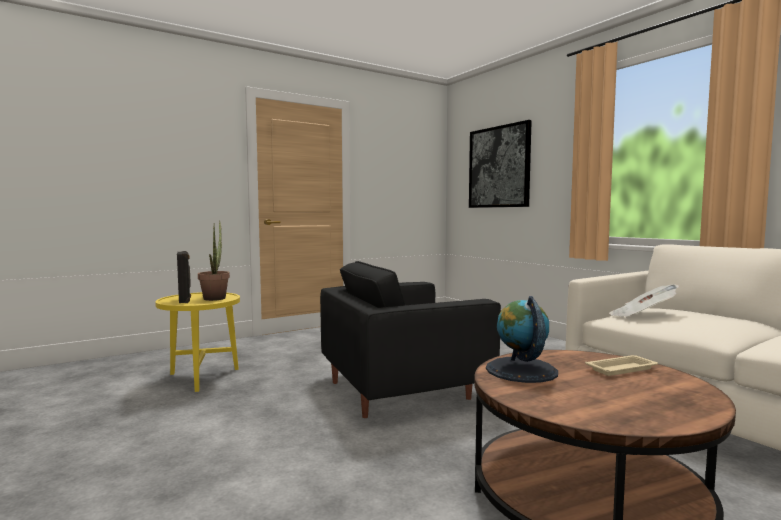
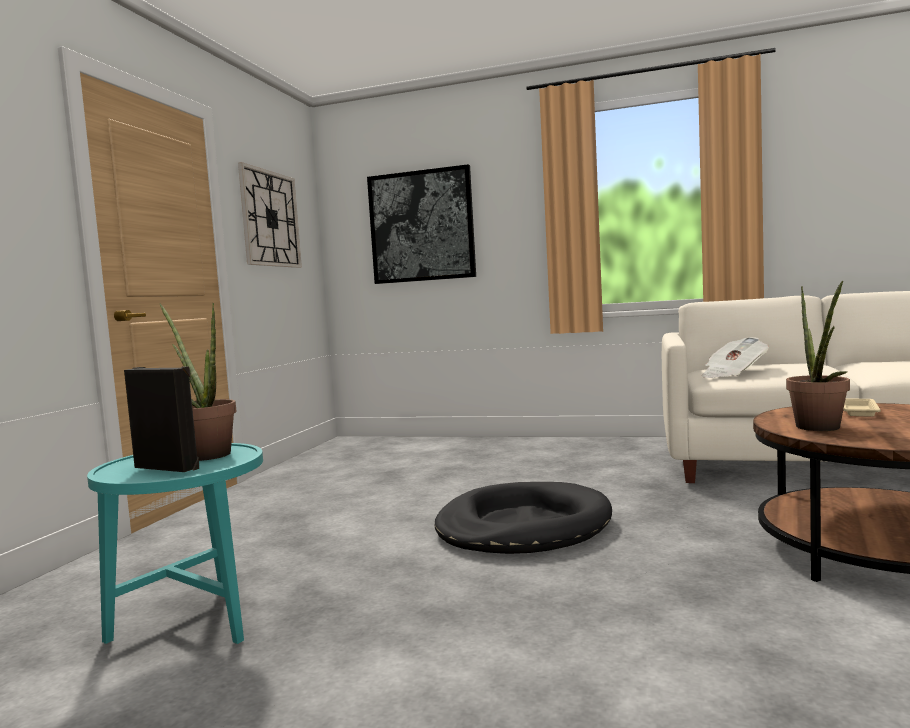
camera: 40 degrees left, 0 degrees up
(202, 378) = (195, 623): yellow side table -> turquoise side table
(394, 164) = (270, 219): none -> wall clock
(404, 389) = (523, 526): black armchair -> black dog bed
(521, 370) = (820, 429): globe -> potted plant

